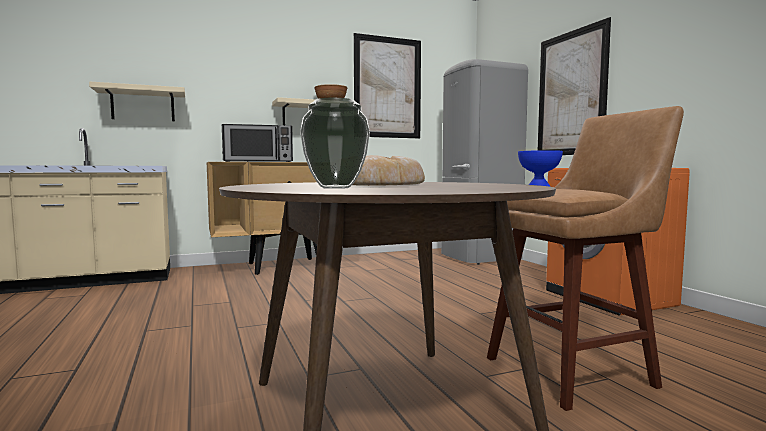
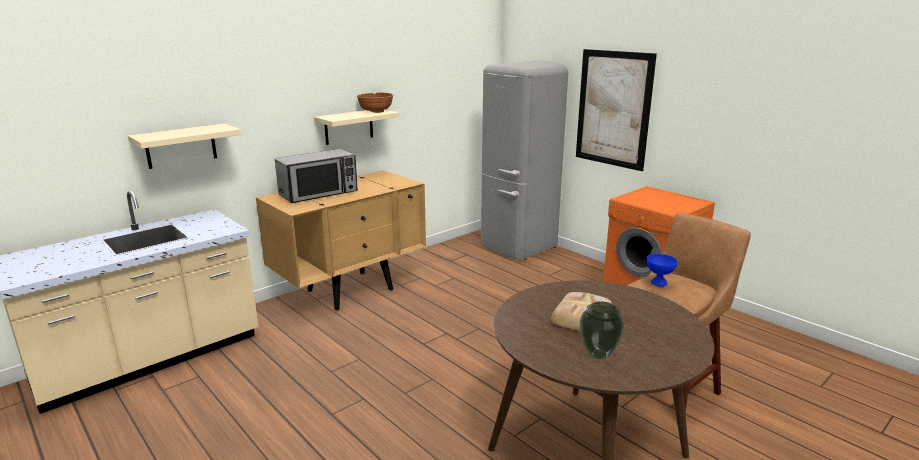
camera: 20 degrees left, 15 degrees up
(387, 88) = (423, 80): picture -> none

